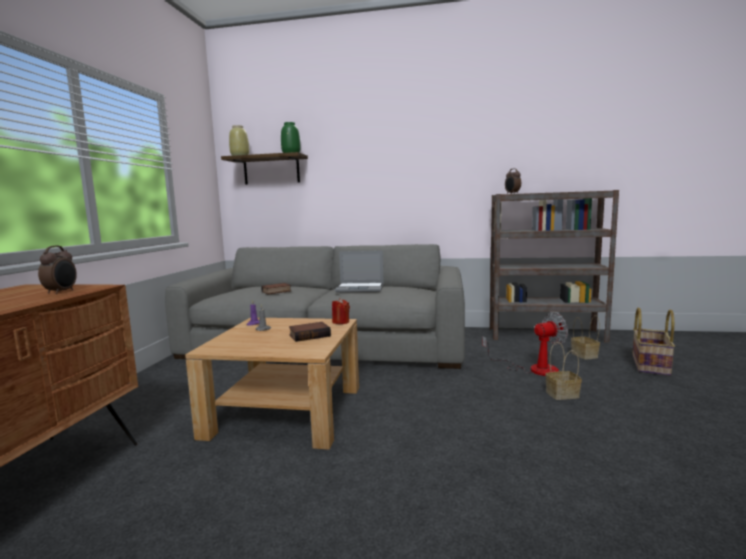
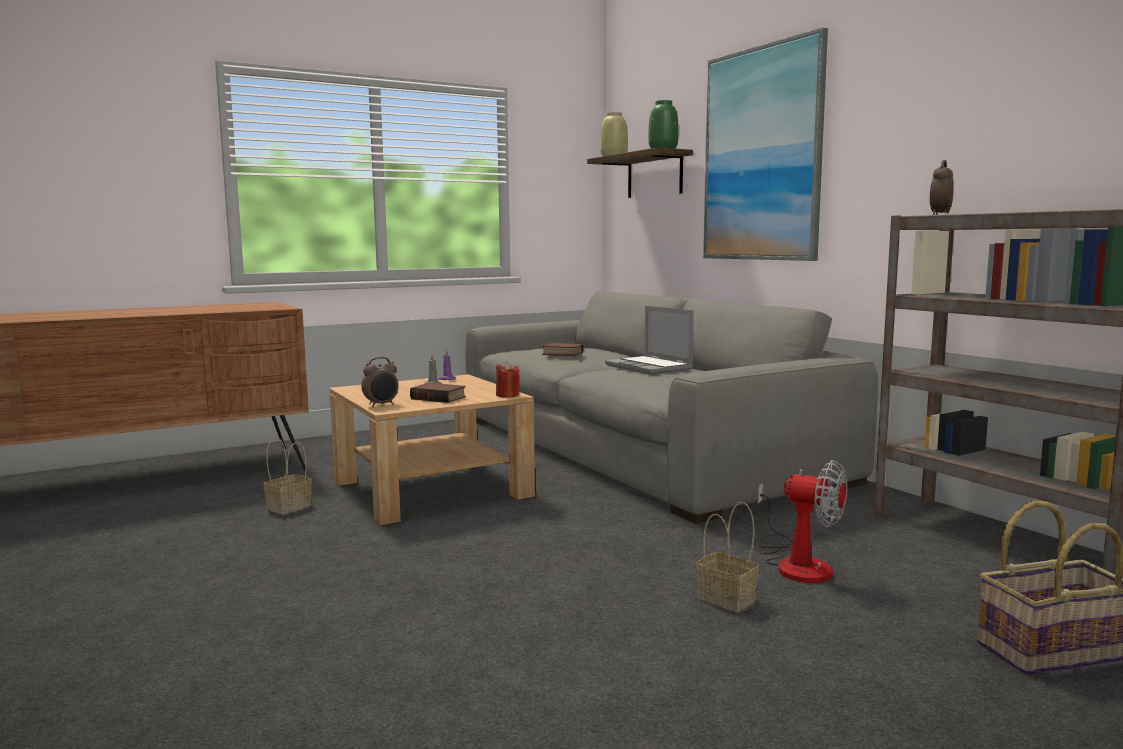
camera: 50 degrees right, 0 degrees up
(62, 292) = (254, 308): alarm clock -> alarm clock (381, 405)
(367, 161) = (762, 155): none -> picture
(585, 355) = (963, 588): basket -> basket (288, 507)

